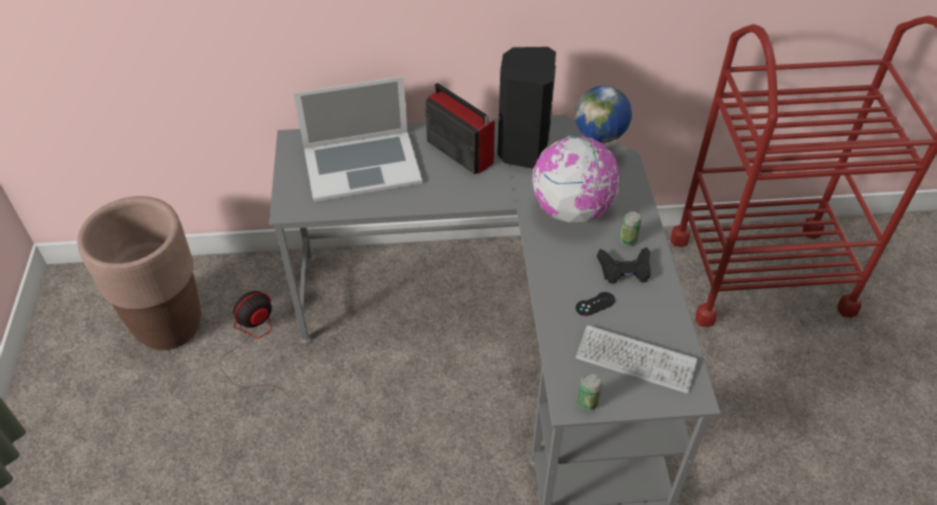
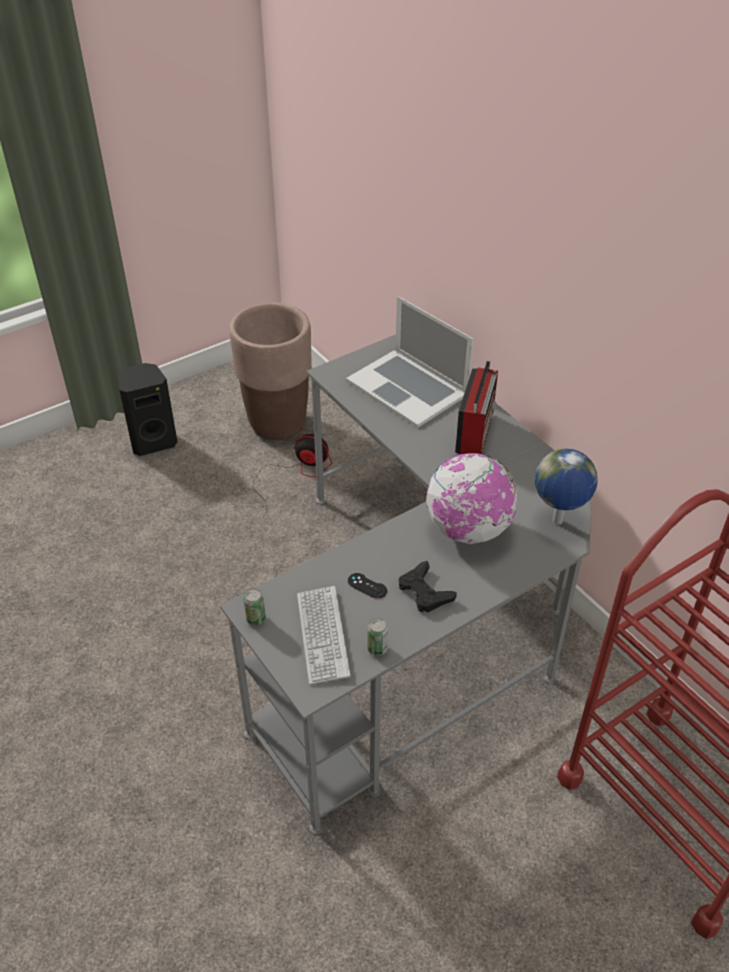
camera: 60 degrees right, 5 degrees down
(522, 150) = (515, 470): black speaker -> black speaker (153, 441)
(628, 240) = (463, 581): can -> can (377, 649)

